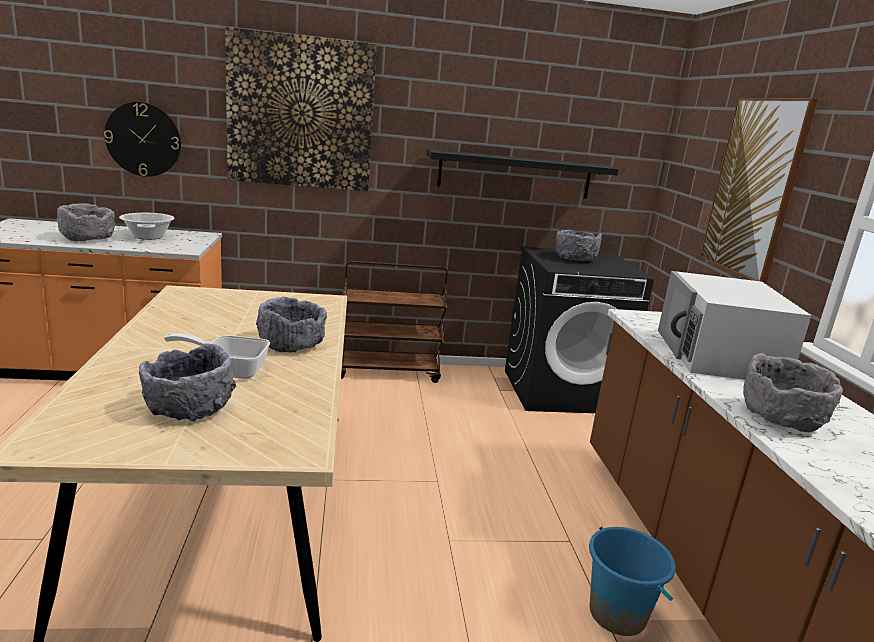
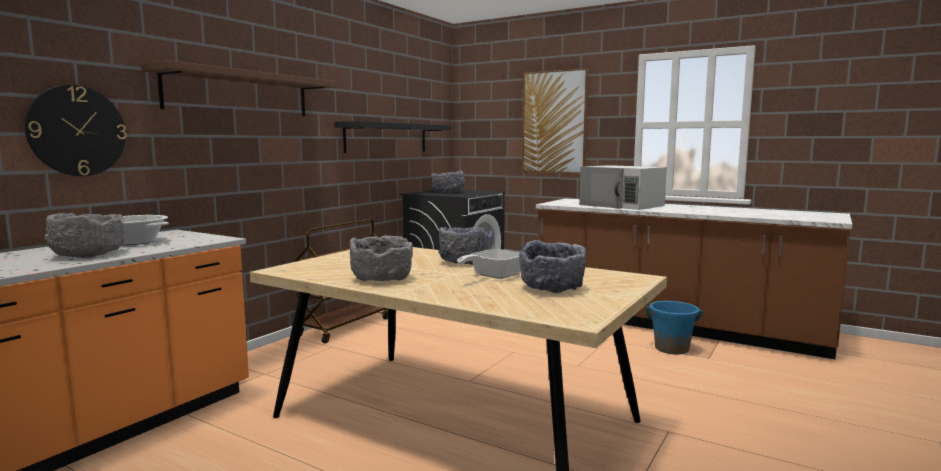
camera: 50 degrees left, 10 degrees down
(301, 113) = (239, 94): picture -> brown shelf
(782, 418) = (697, 211): grey bowl -> grey bowl (382, 279)

